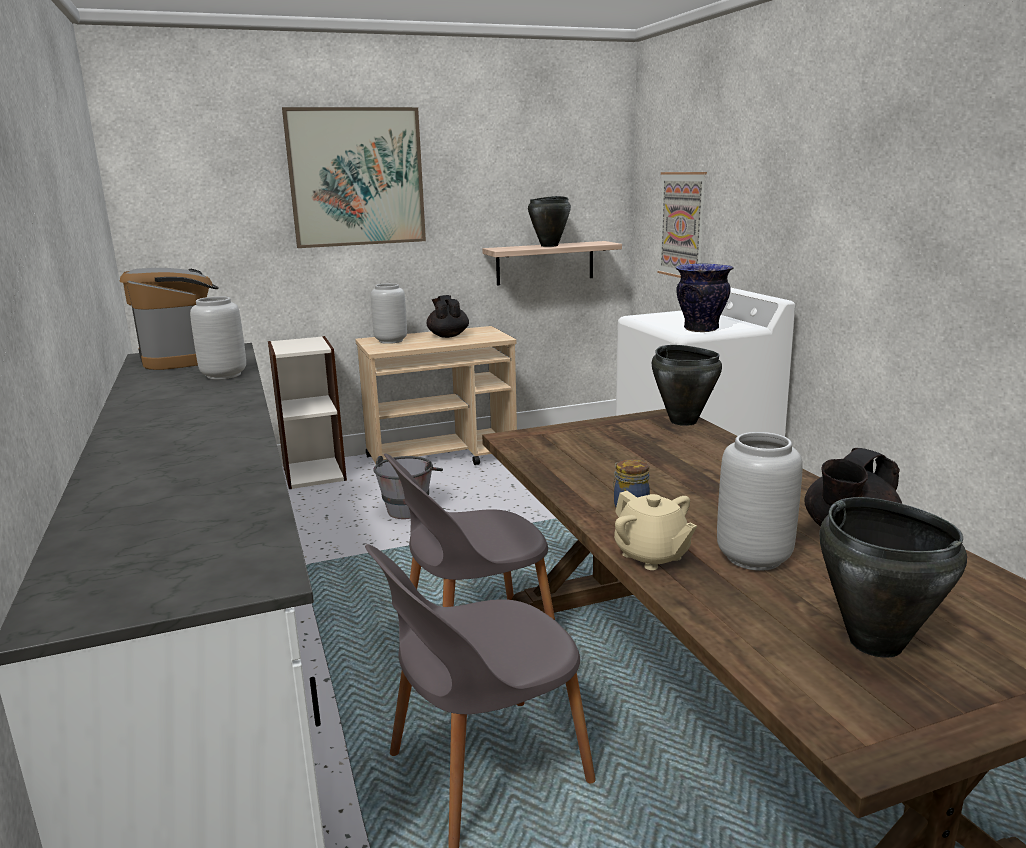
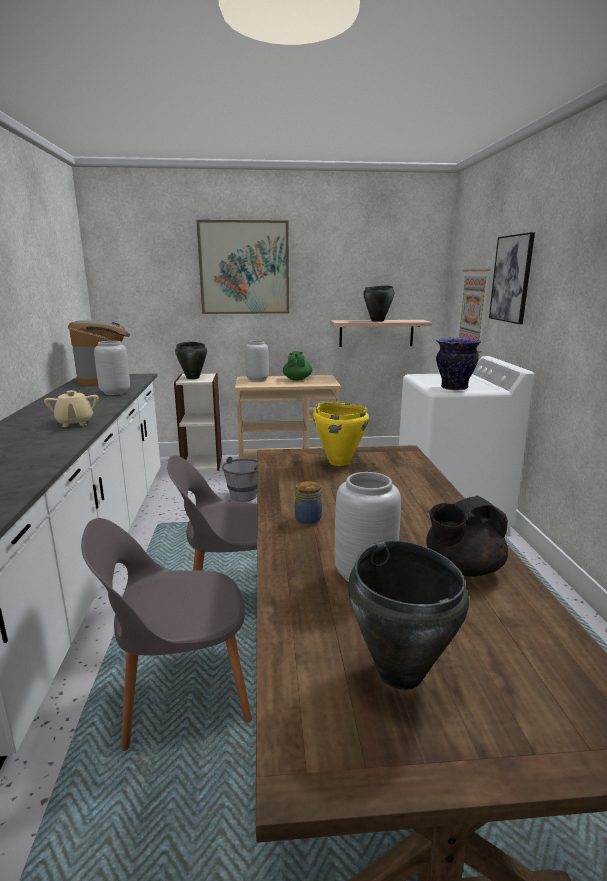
camera: 15 degrees right, 0 degrees up
(448, 336) = (297, 379): black teapot -> green teapot
(604, 437) = (339, 462): none -> yellow cooking pot
(652, 556) = (287, 560): beige teapot -> beige teapot (75, 423)
(683, 421) = (409, 456): black cooking pot -> black cooking pot (193, 378)
(744, 184) = (511, 279): none -> picture

